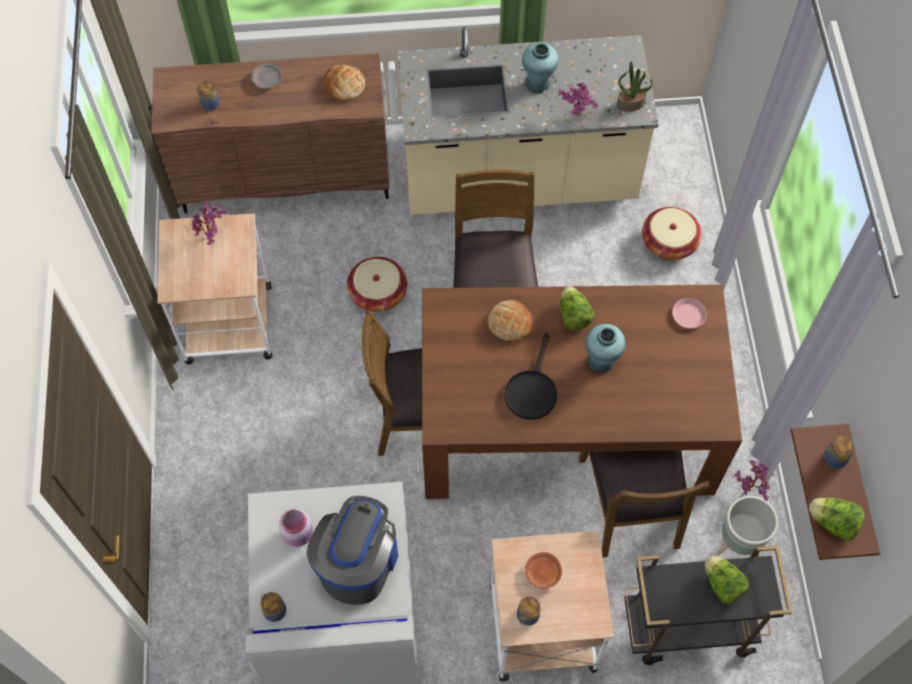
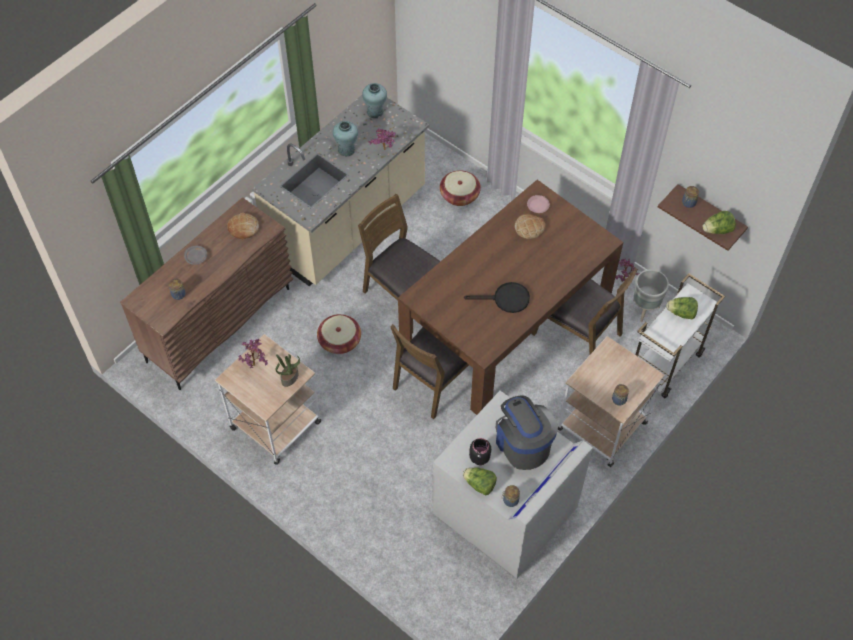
camera: 45 degrees left, 5 degrees down
(299, 534) = (480, 457): pink jar -> black jar
(510, 323) = (460, 278): bread -> bread (529, 228)
(532, 389) = (506, 299): black frying pan -> black frying pan turned 60 degrees counterclockwise
(542, 573) = (604, 376): brown plate -> none
(573, 316) = (486, 249): lettuce -> lettuce (479, 485)
(601, 361) = (522, 259): turquoise vase -> turquoise vase (375, 111)
(630, 103) = (404, 124): potted plant -> potted plant (289, 377)
(685, 628) = (663, 367): black cart -> white cart

